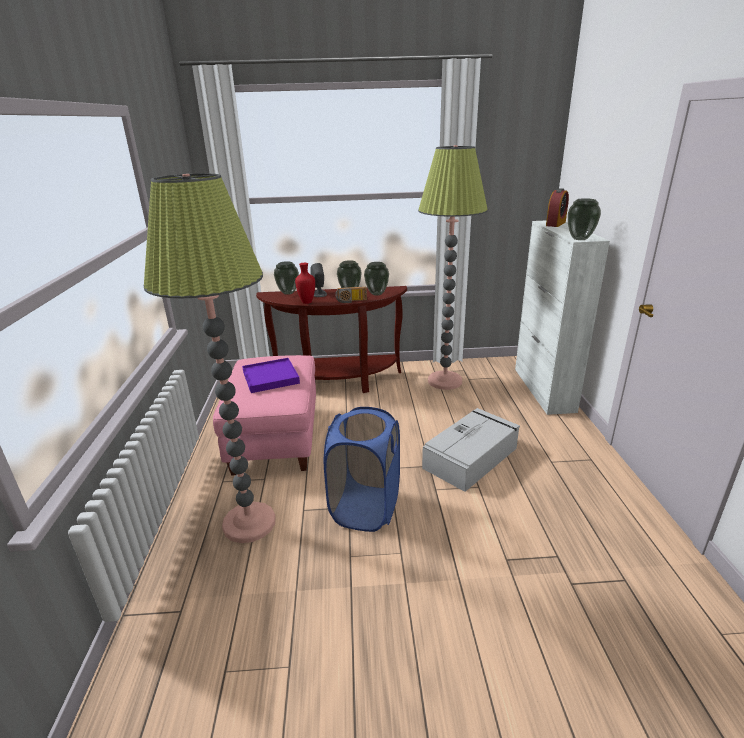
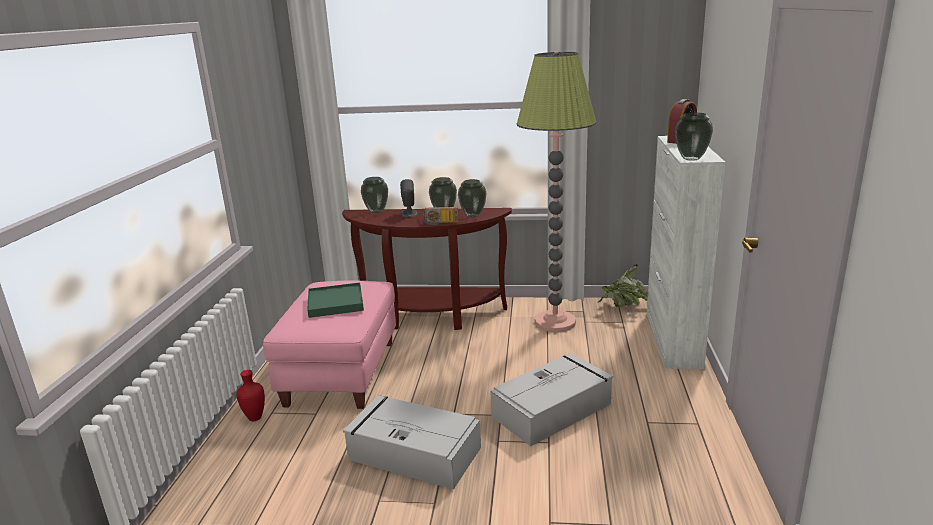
camera: 10 degrees right, 5 degrees down
(249, 523) = (285, 457): floor lamp -> none
(270, 377) = (335, 303): purple tray -> green tray
(307, 302) = (391, 223): red vase -> red vase (254, 418)
(365, 508) = (413, 453): blue laundry basket -> grey storage box
(495, 365) = (623, 307): none -> potted plant

